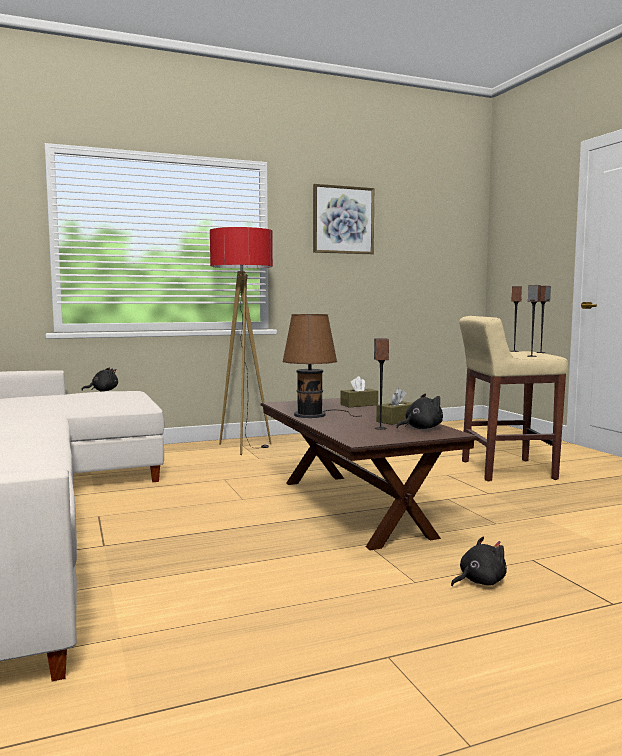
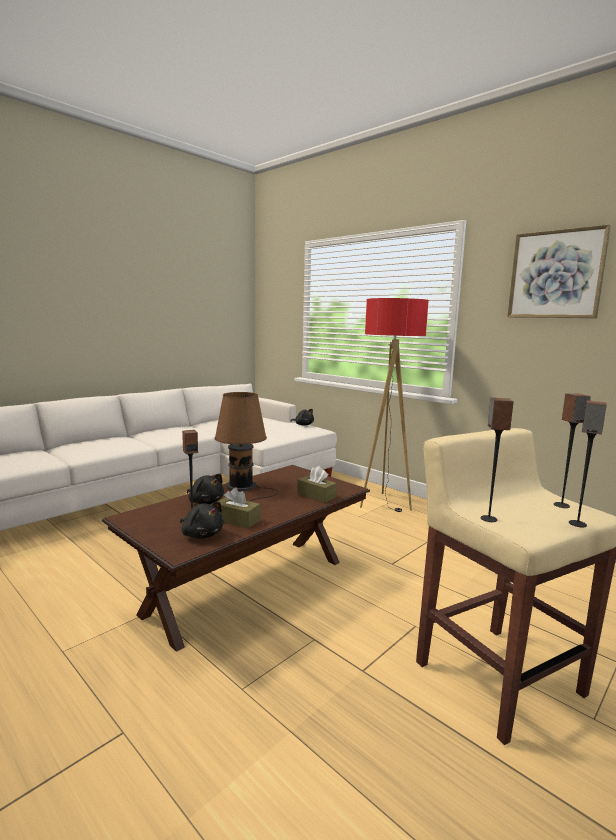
camera: 65 degrees right, 5 degrees up
(479, 581) = (60, 692): black plush toy -> black plush toy (205, 502)

